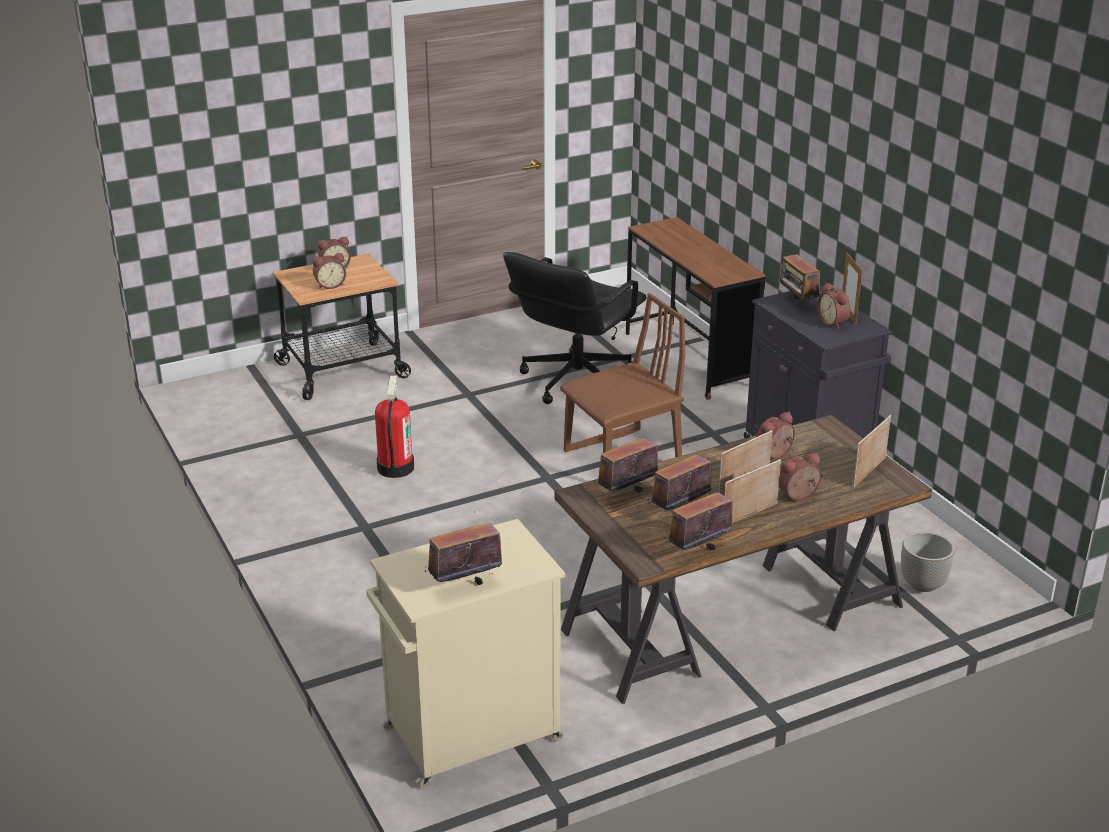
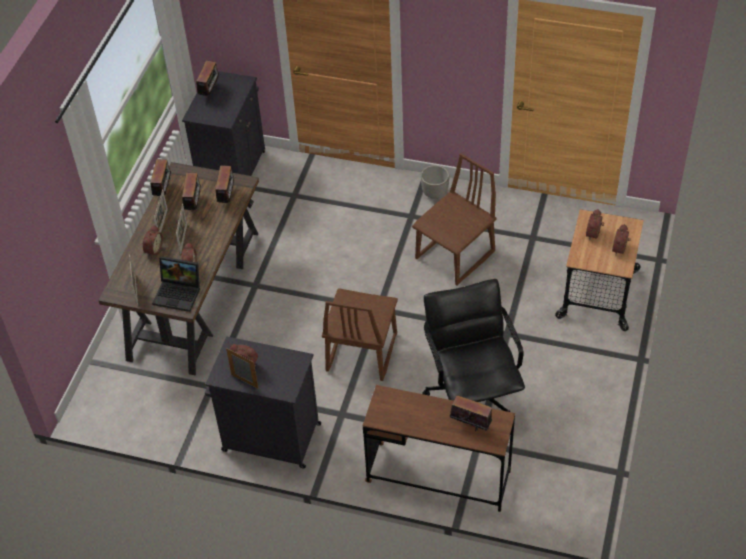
camera: 135 degrees right, 20 degrees up
(395, 467) = (455, 256): fire extinguisher -> brown chair
(469, 735) = (232, 170): beige cabinet -> black cabinet
(797, 303) = (284, 370): radio -> radio (470, 424)
(818, 441) = (179, 293): none -> laptop
(922, 585) = (128, 383): planter -> planter (435, 193)

